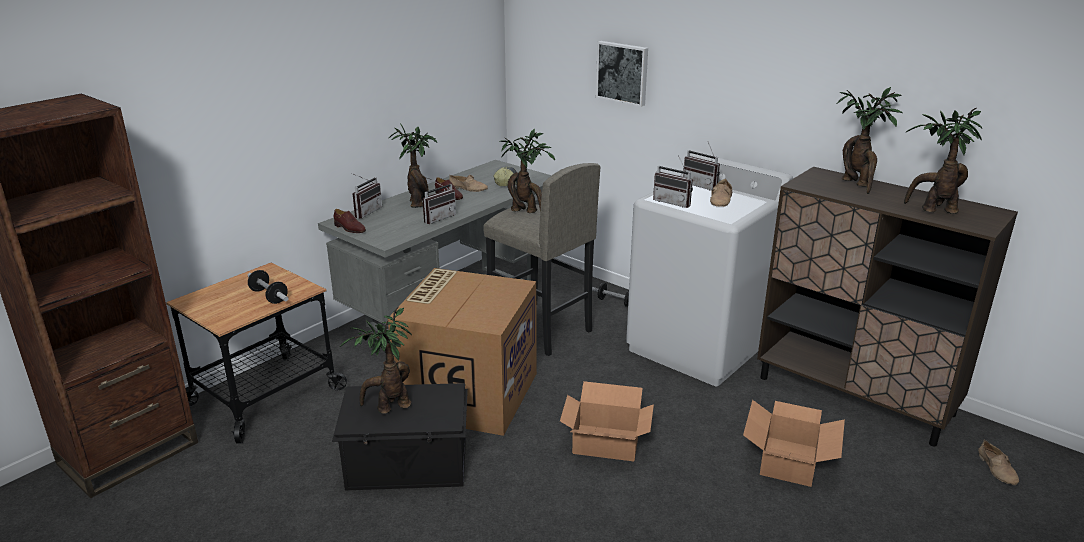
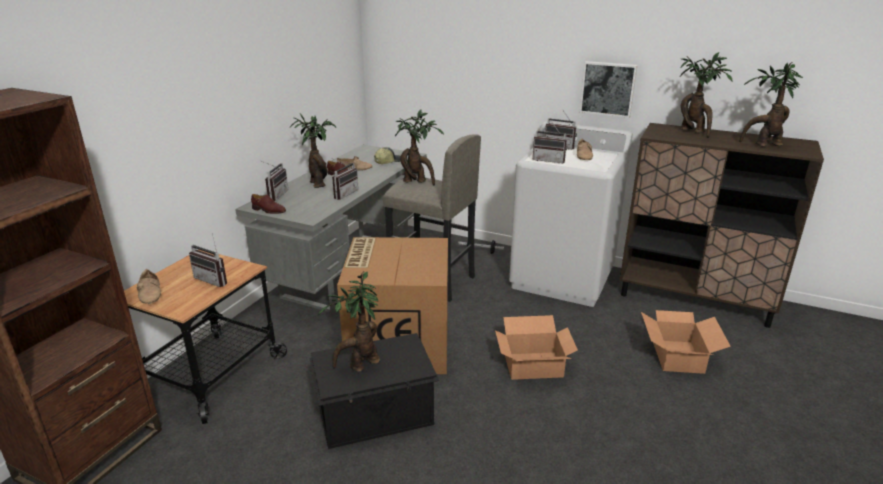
camera: 15 degrees left, 0 degrees up
(269, 296) = (214, 279): dumbbell -> radio
(623, 72) = (477, 61): picture -> picture (608, 88)
(997, 469) = (819, 337): beige shoe -> beige shoe (152, 293)

